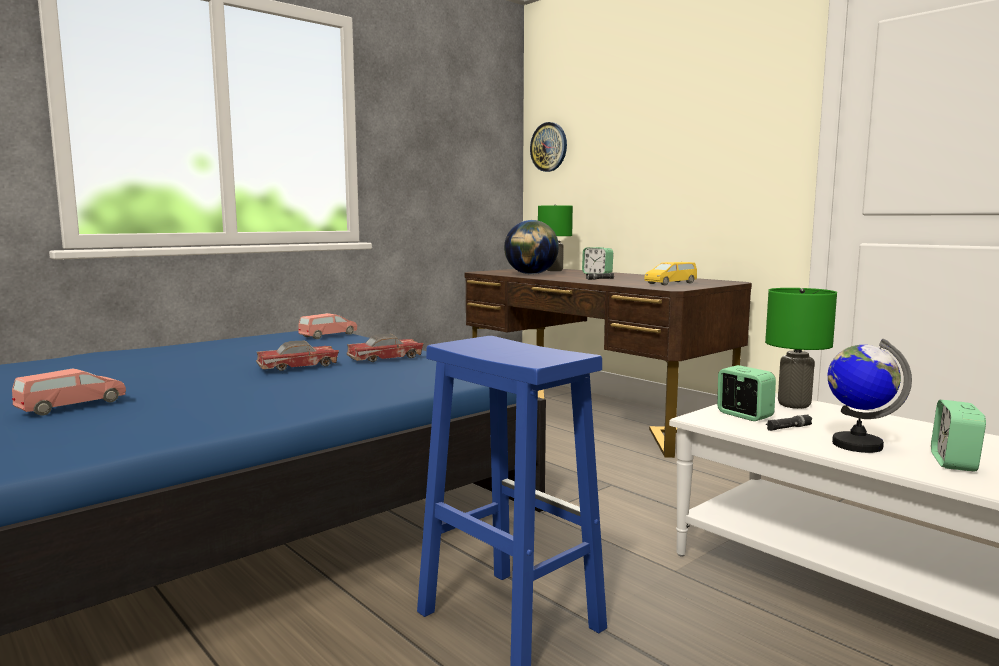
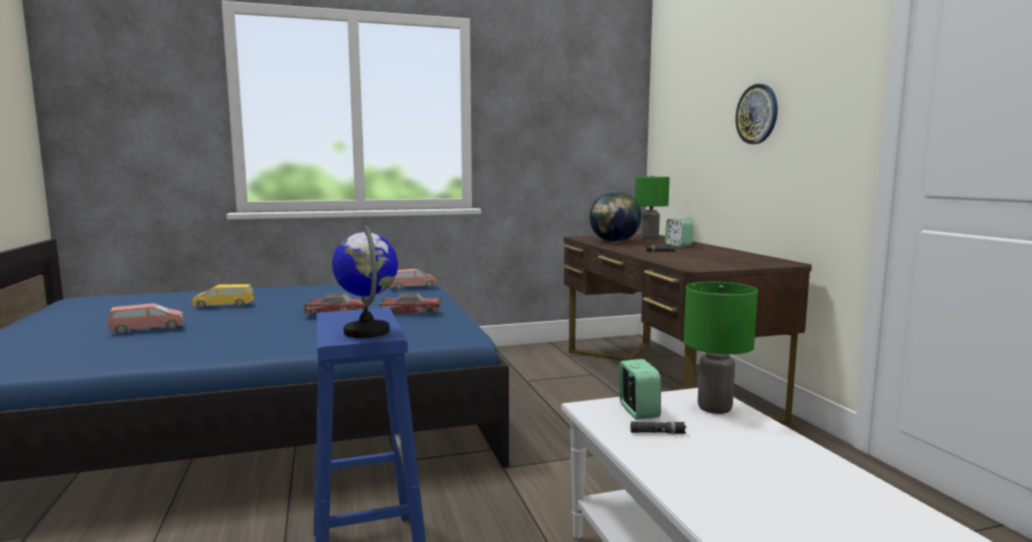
camera: 25 degrees right, 0 degrees up
(549, 147) = (665, 119): wall clock -> wall clock (757, 114)
(671, 283) = (714, 261): yellow toy car -> yellow toy car (224, 305)
(856, 445) = (692, 465): globe -> globe (367, 332)
(953, 462) = (764, 509): alarm clock -> none

